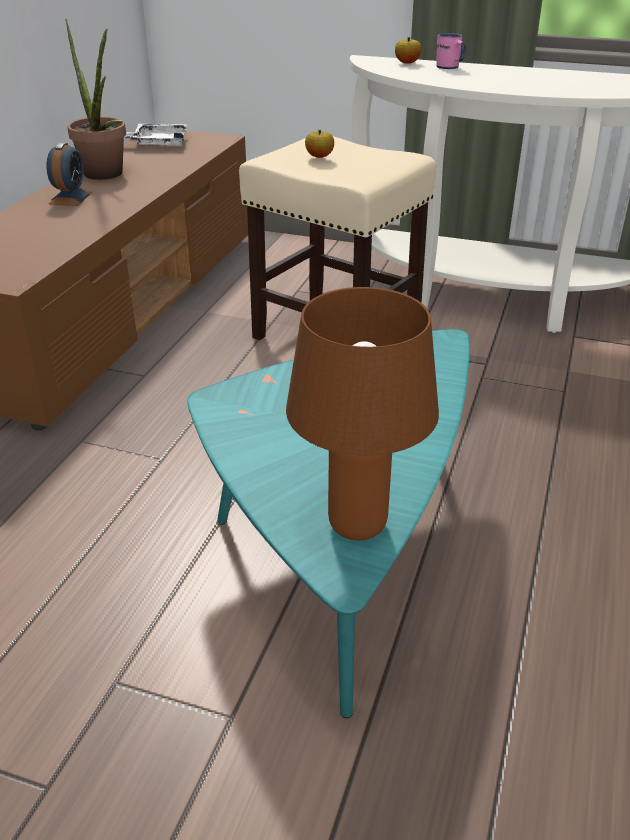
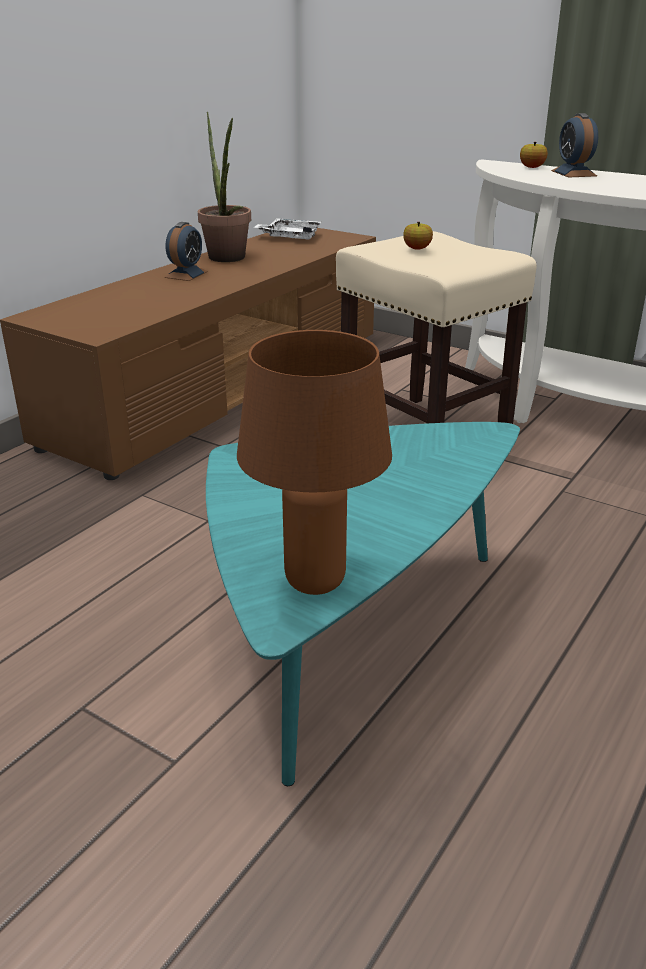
camera: 15 degrees right, 5 degrees down
(450, 68) = (573, 173): pink mug -> alarm clock

